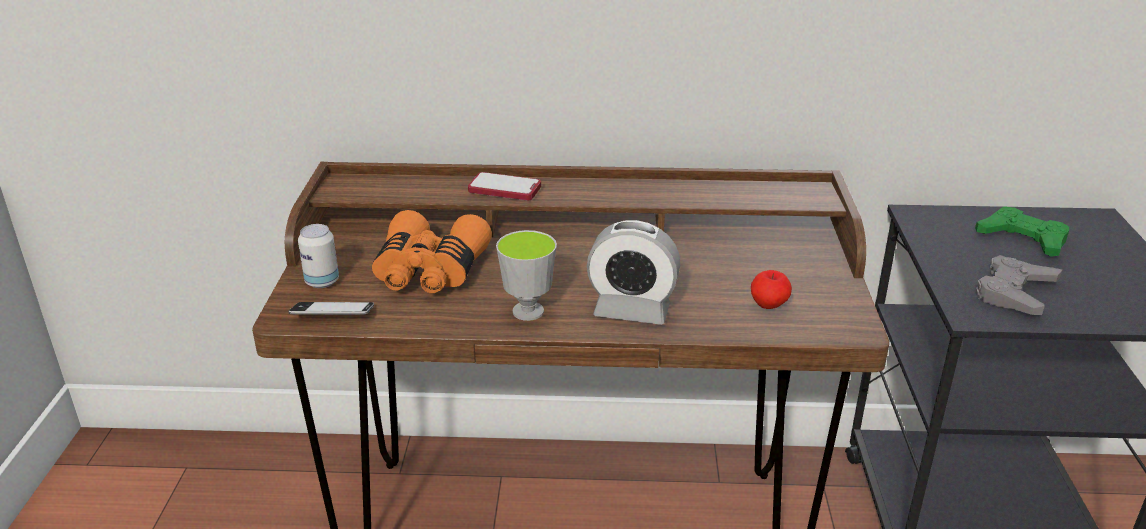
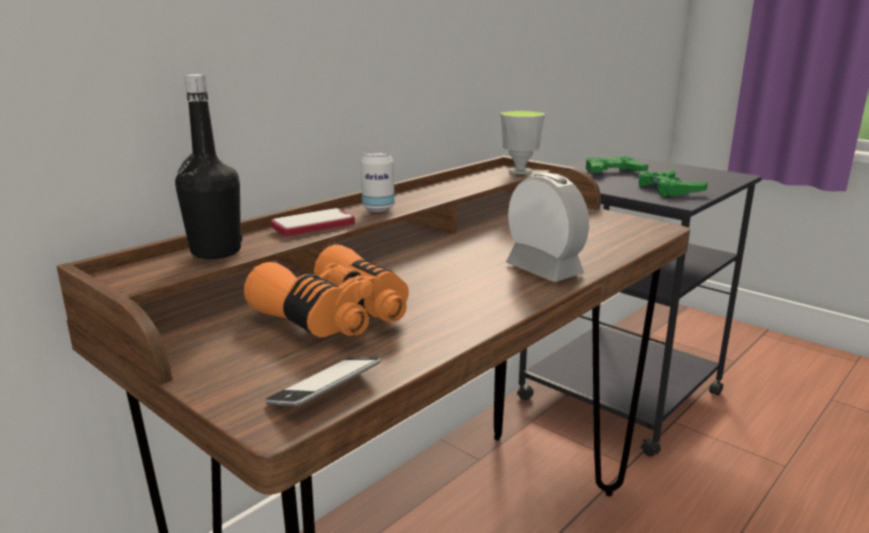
camera: 50 degrees left, 10 degrees down
(322, 282) = (242, 374): can -> can (378, 208)
(409, 187) = (216, 252): none -> black bottle
(528, 311) = (484, 302): cup -> cup (520, 171)
(631, 311) = (544, 270): alarm clock -> alarm clock turned 90 degrees counterclockwise
(768, 305) = (599, 235): apple -> none
(1014, 292) = (668, 189): grey game controller -> green game controller

